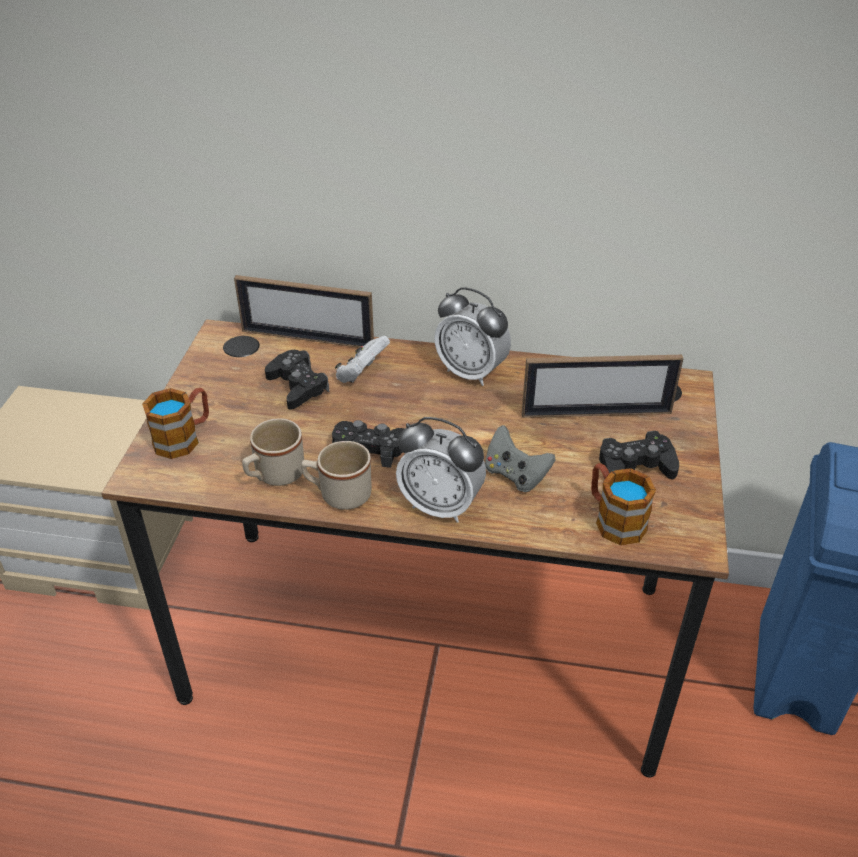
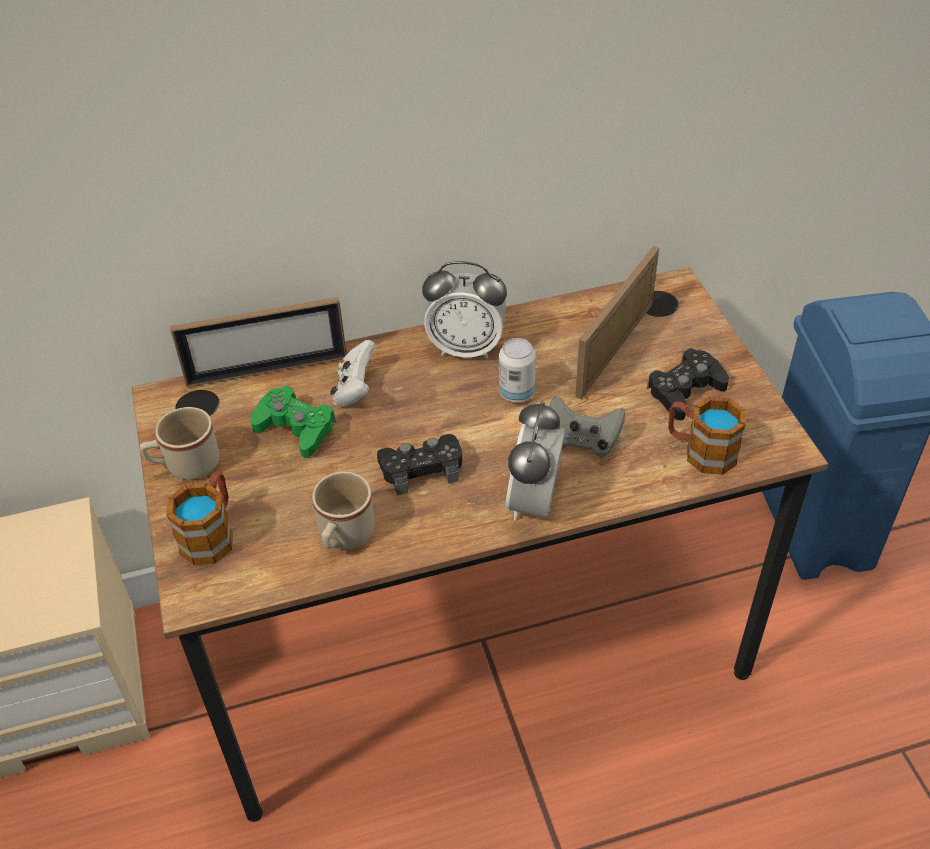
camera: 25 degrees left, 5 degrees up
(297, 386) = (295, 428): black game controller -> green game controller
(338, 494) = (425, 530): beige mug -> beige mug (185, 466)
(440, 506) = (534, 502): alarm clock -> alarm clock turned 105 degrees clockwise
(487, 419) = (516, 393): none -> can
(596, 413) = (615, 349): picture frame -> picture frame turned 150 degrees clockwise

